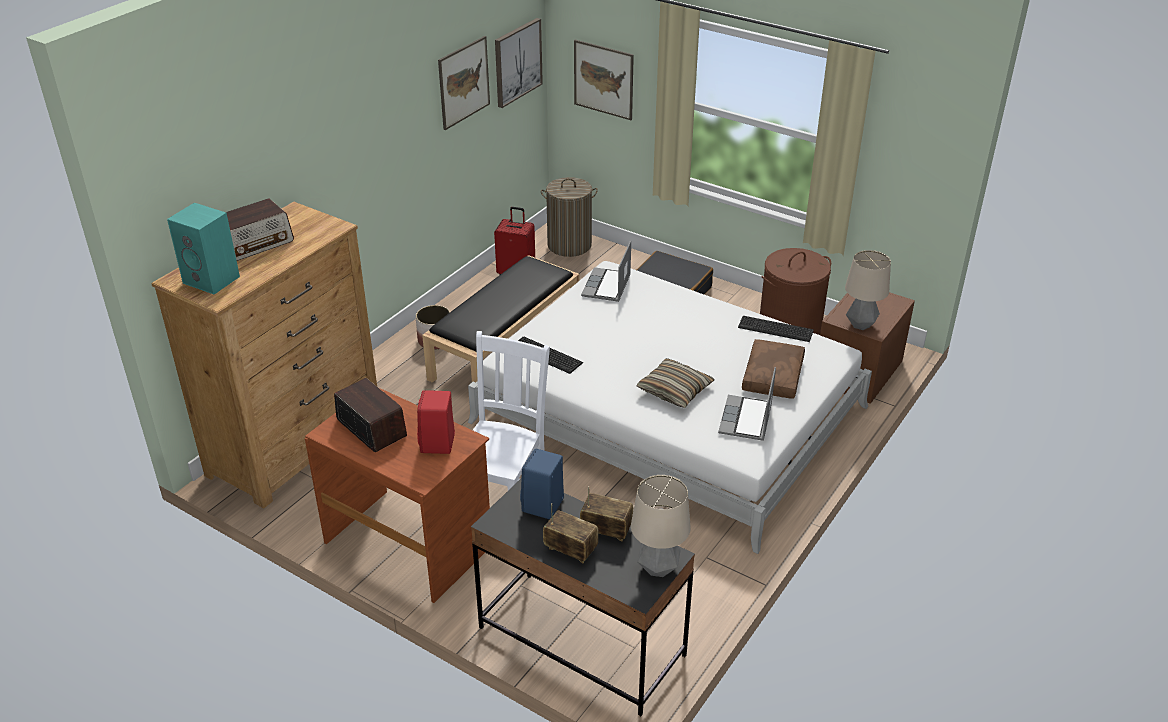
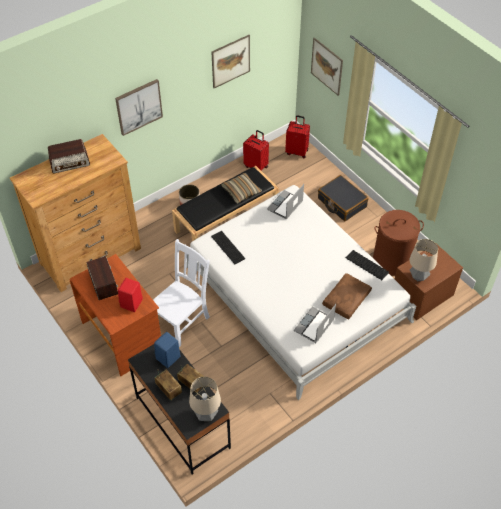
camera: 20 degrees right, 15 degrees up
(213, 279) = (39, 184): turquoise speaker -> none
(517, 62) = (274, 45): picture -> picture (138, 106)
(569, 245) = (297, 151): laundry basket -> red suitcase
(674, 390) = (286, 293): pillow -> pillow (241, 191)

